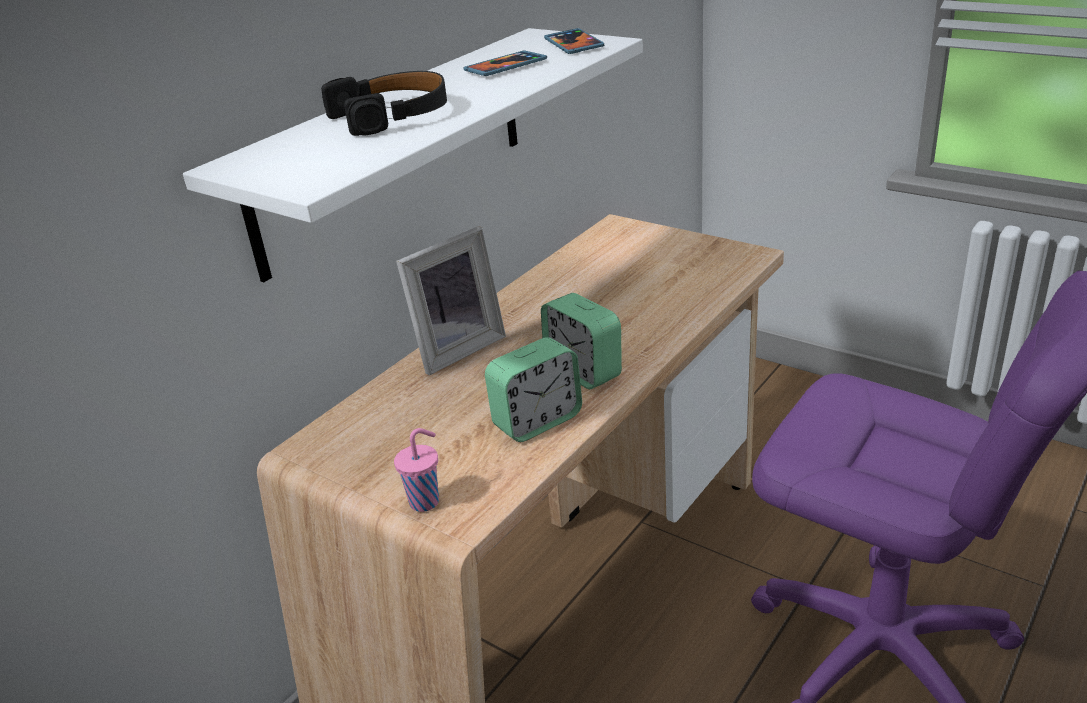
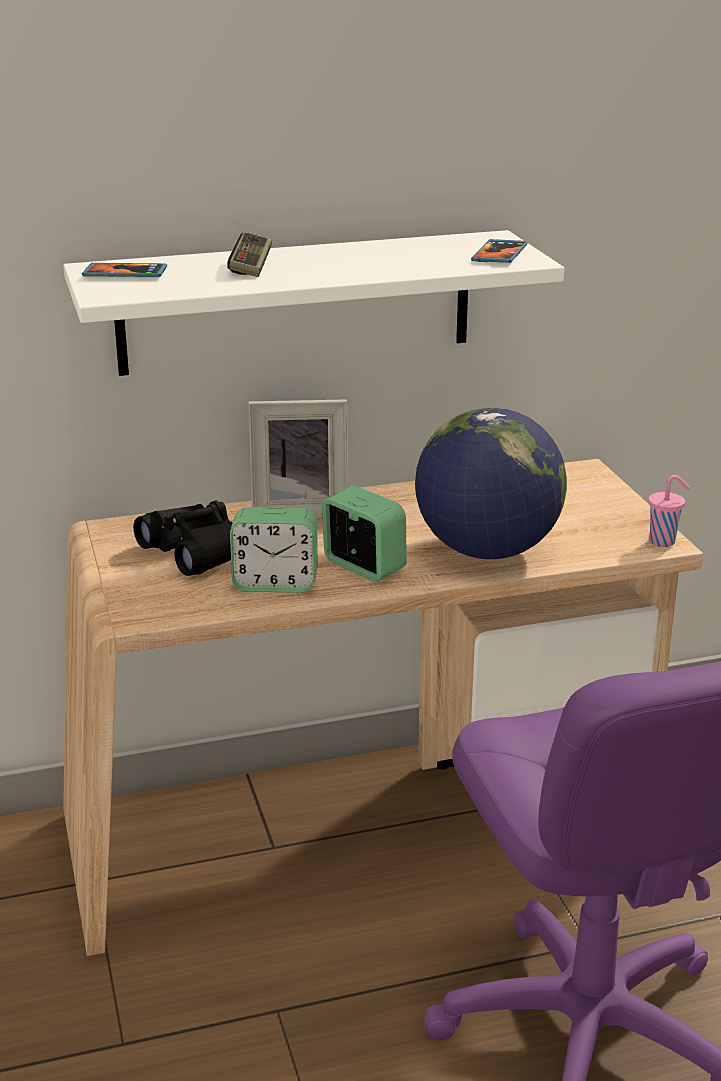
camera: 35 degrees right, 5 degrees down
(392, 115) = (251, 267): black headphones -> game controller
(425, 427) = (197, 551): none -> black binoculars
(426, 501) = (127, 596): pink cup -> pink cup (664, 542)
(505, 67) = (406, 256): phone -> phone (125, 274)
(583, 371) = (363, 566): alarm clock -> alarm clock turned 135 degrees clockwise
(651, 314) = (487, 551): none -> globe

